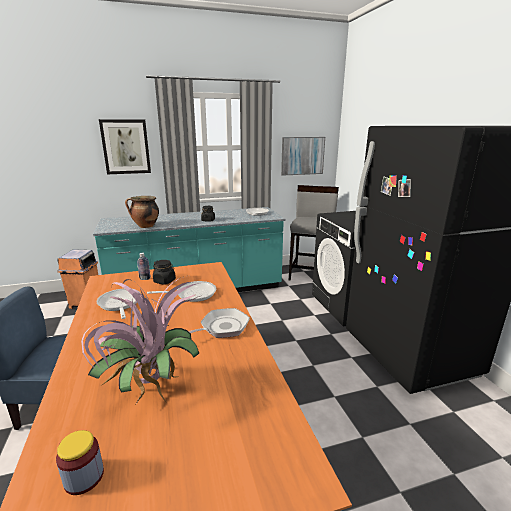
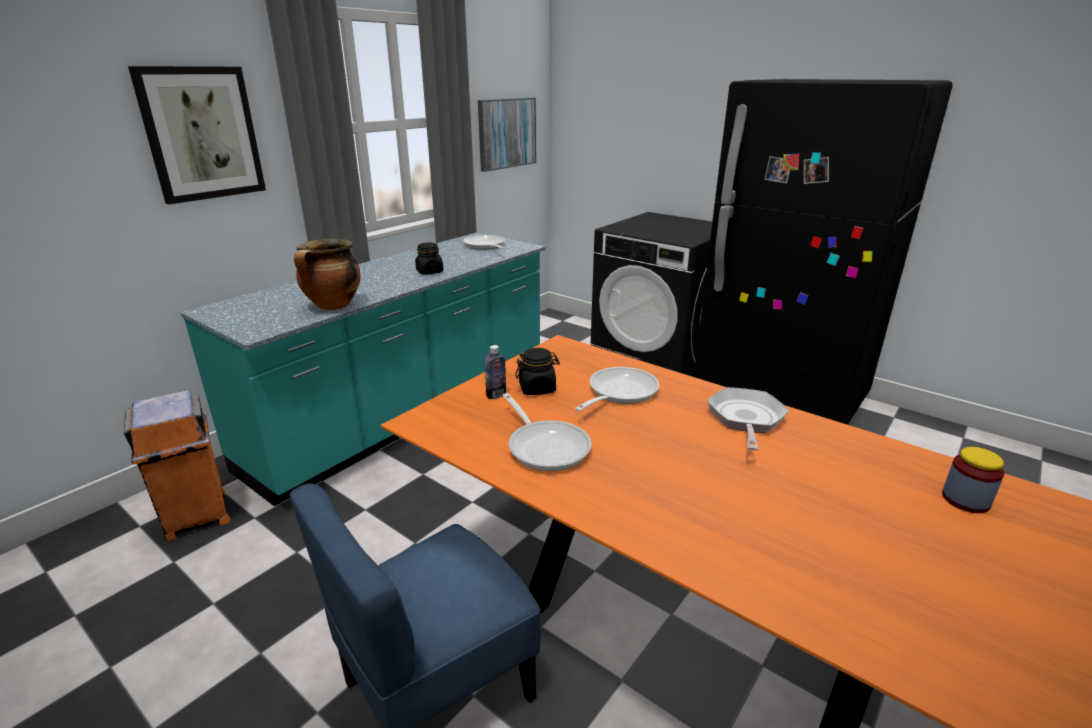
camera: 35 degrees left, 5 degrees up
(84, 477) = (964, 642): jar -> jar (965, 500)
(119, 304) = (546, 446): frying pan -> frying pan turned 150 degrees counterclockwise
(150, 389) = (825, 522): potted plant -> none
(310, 274) = (551, 336): grey stool -> none

